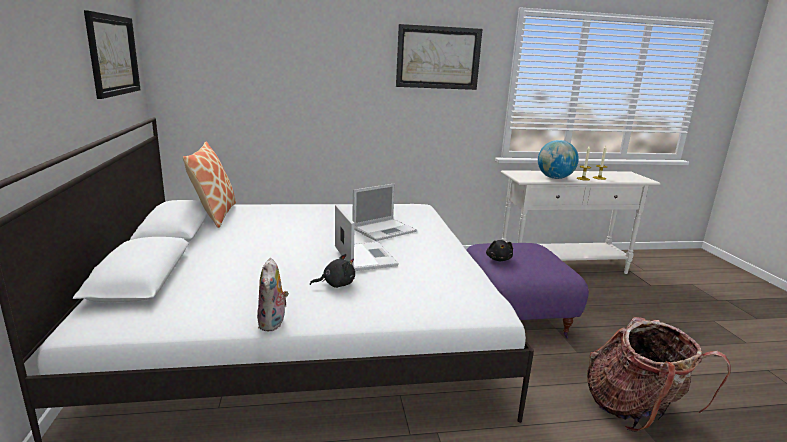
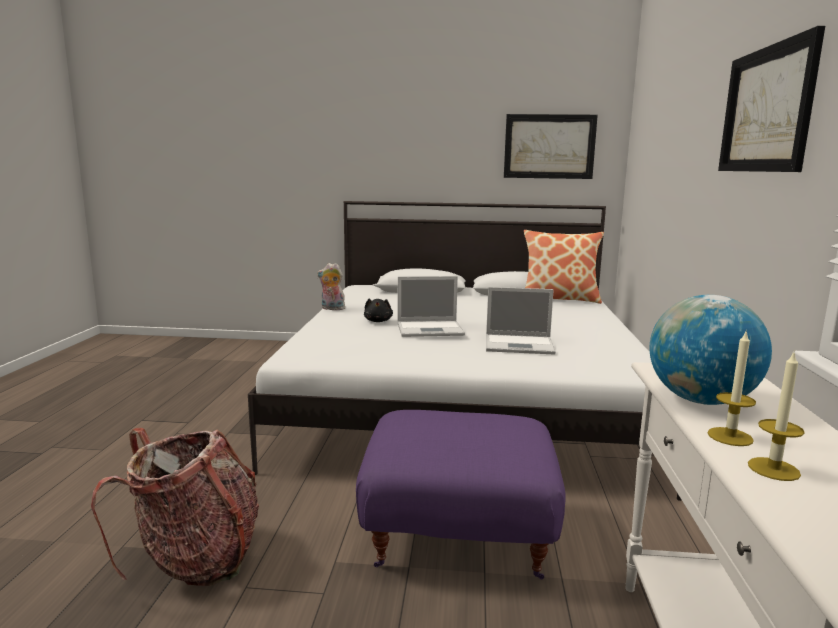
camera: 105 degrees right, 5 degrees down
(385, 230) = (520, 345): laptop -> laptop turned 60 degrees counterclockwise
(498, 259) = (456, 415): black plush toy -> none

